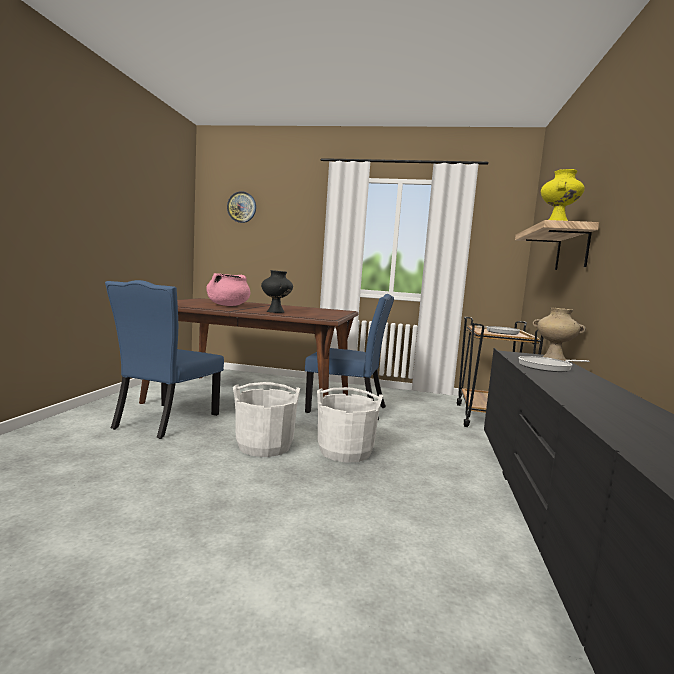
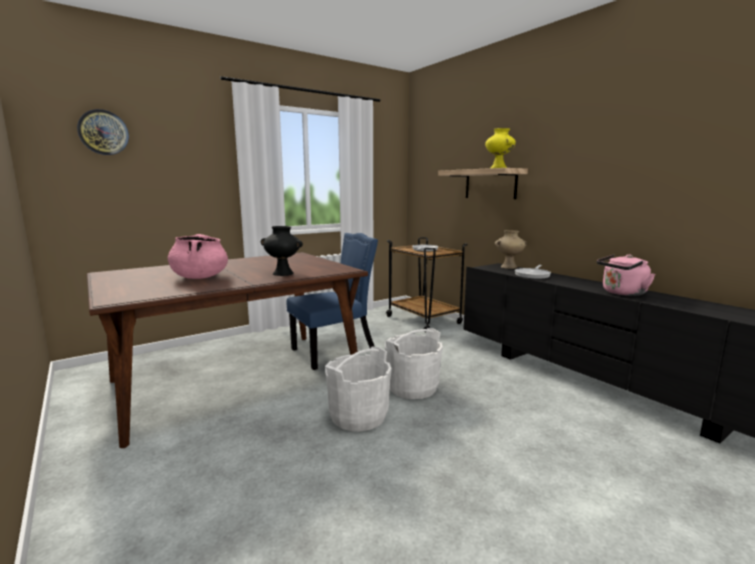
camera: 45 degrees left, 5 degrees up
(167, 420) = (212, 446): blue chair -> none
(595, 400) = (622, 293): none -> pink kettle

